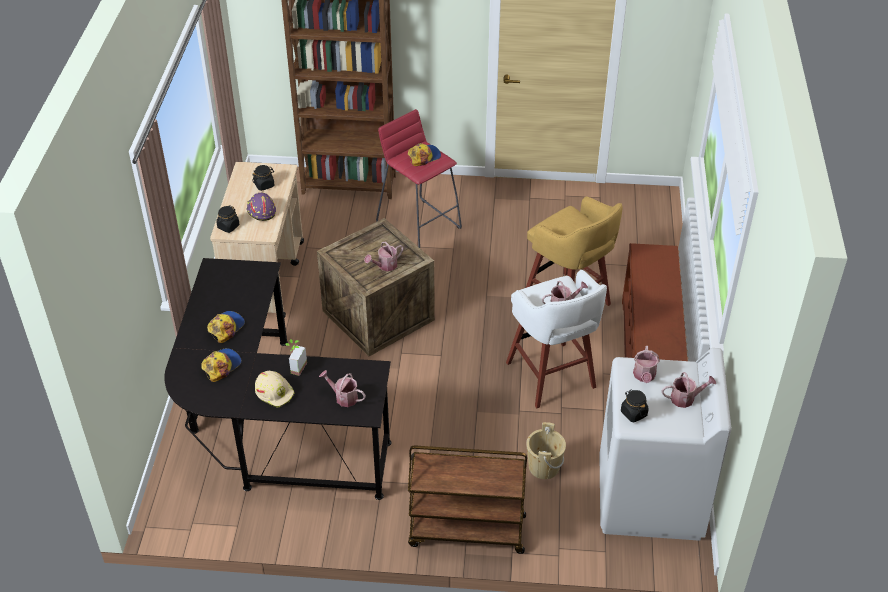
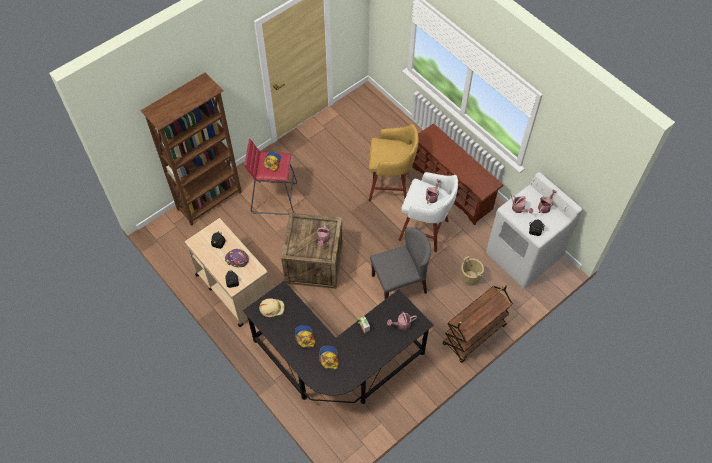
camera: 45 degrees left, 15 degrees up
(275, 392) = (370, 349): beige hard hat -> beige hard hat (272, 308)
(447, 406) = (399, 283): none -> grey chair

